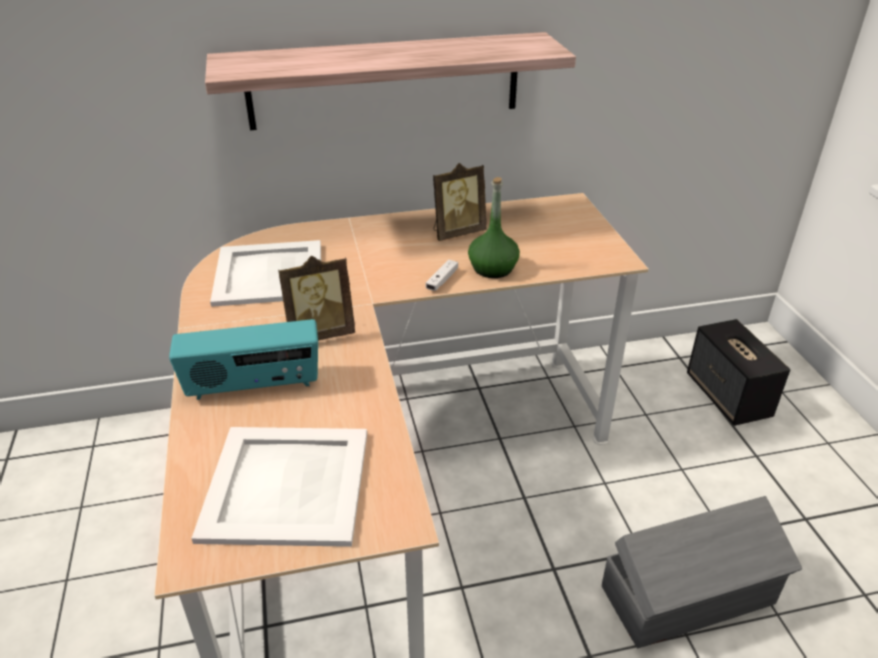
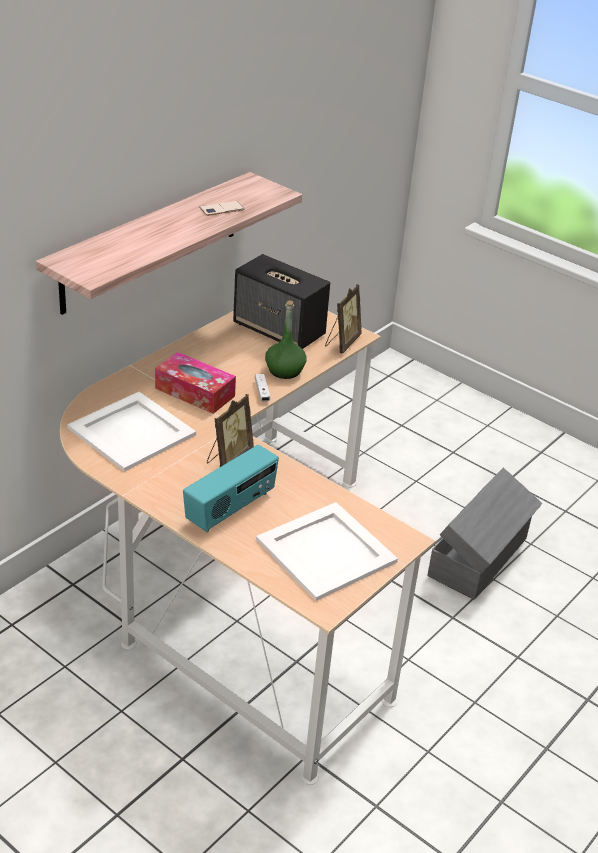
camera: 40 degrees left, 0 degrees up
(374, 259) = (195, 392): none -> tissue box
(457, 232) = (227, 350): picture frame -> picture frame (342, 343)
(459, 51) = (222, 209): none -> phone
(728, 397) = (406, 417): speaker -> speaker (280, 330)

